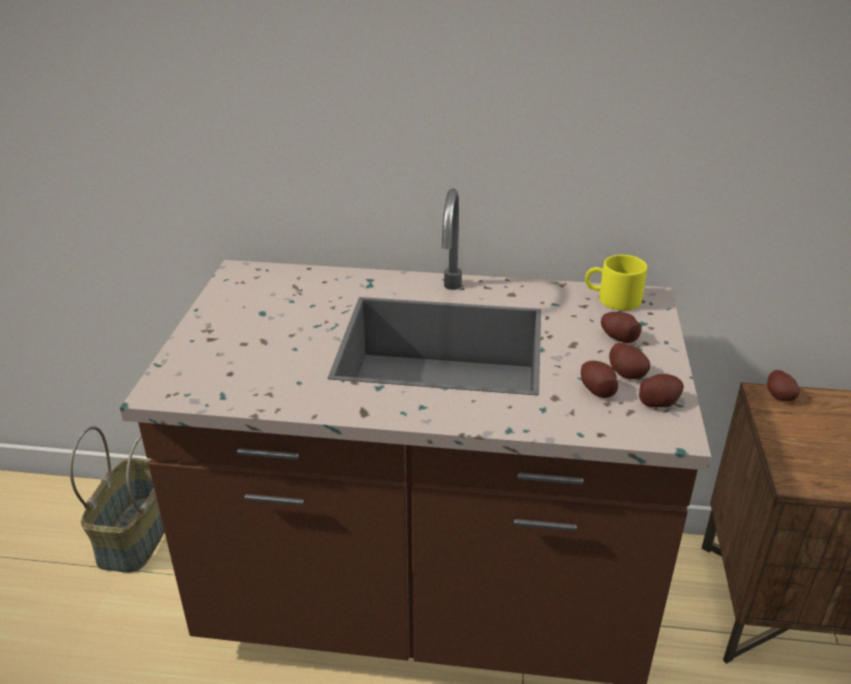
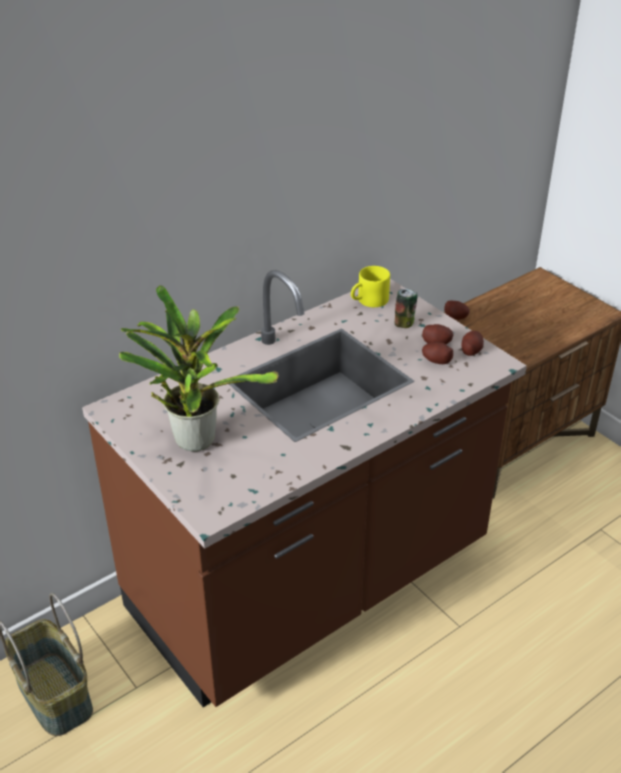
camera: 45 degrees left, 5 degrees up
(257, 325) = (194, 436): none -> potted plant
(618, 337) = (404, 323): potato -> can

